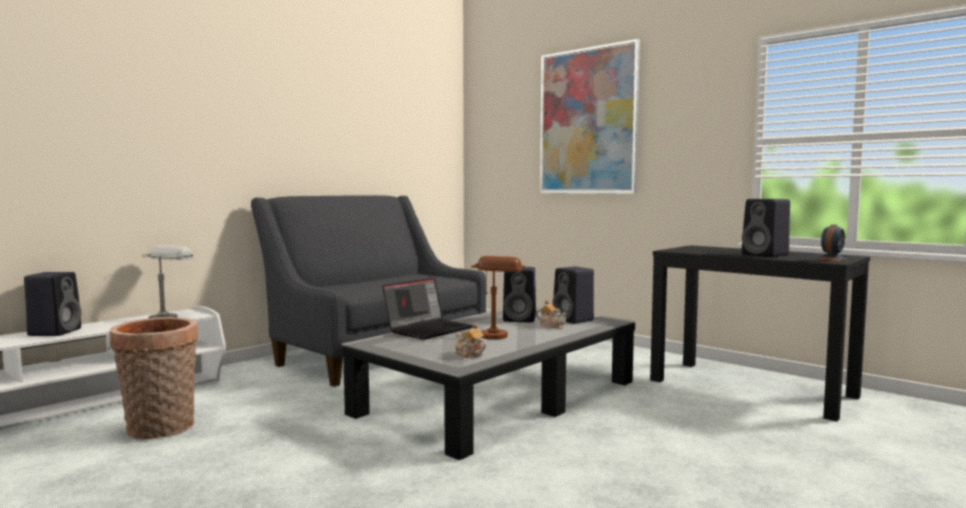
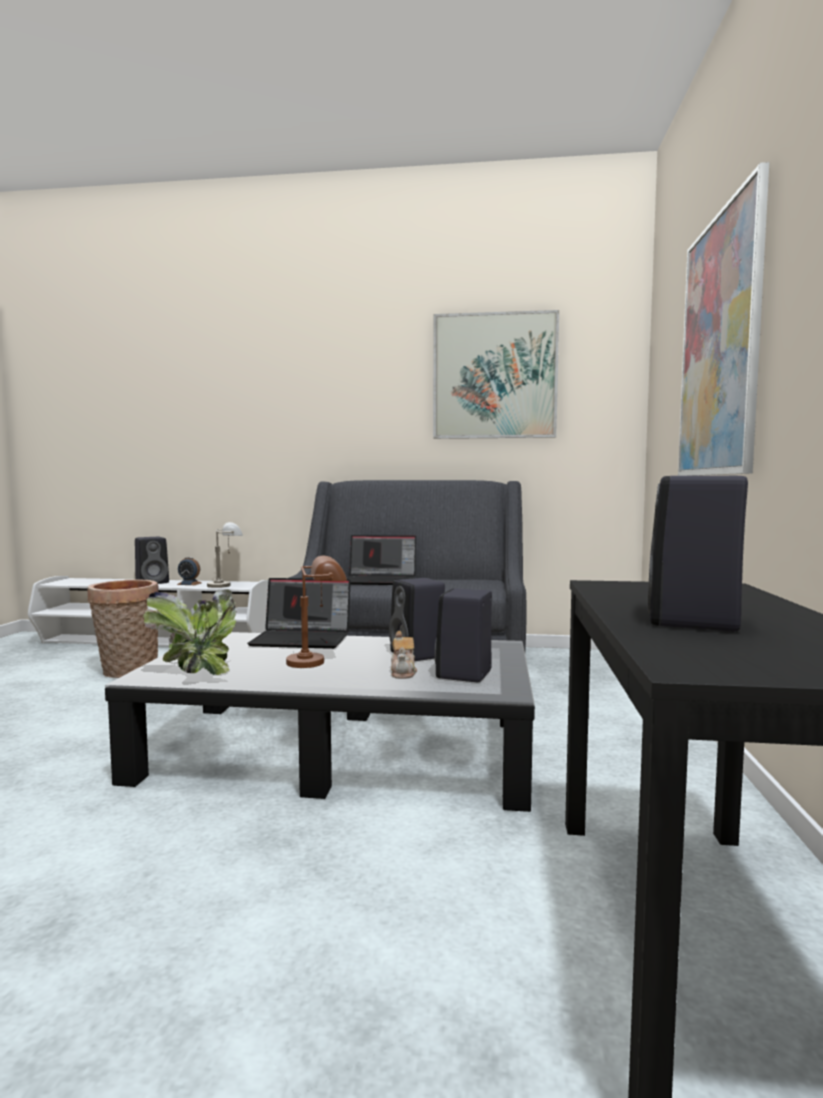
camera: 55 degrees right, 0 degrees up
(362, 284) = (381, 581): none -> laptop
(380, 110) = (494, 376): none -> picture
(469, 355) = (199, 671): teapot -> potted plant
(831, 259) = (747, 665): alarm clock -> alarm clock (189, 583)

